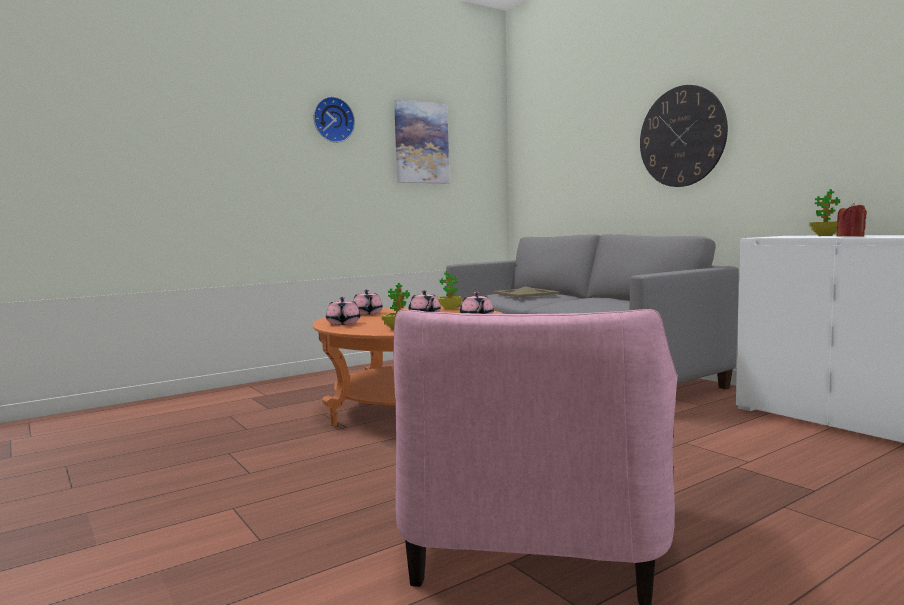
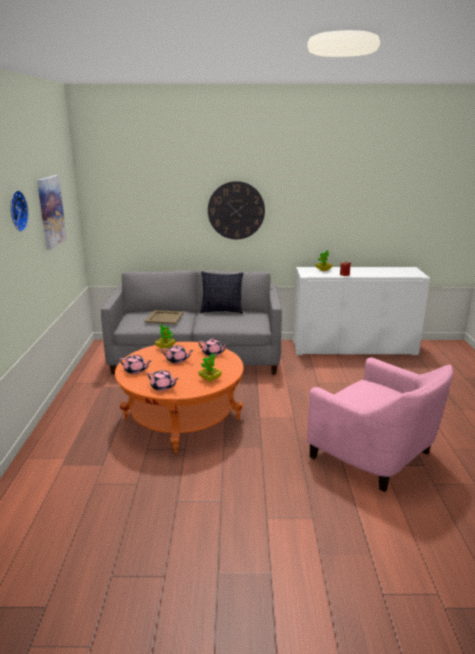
camera: 55 degrees left, 15 degrees up
(614, 299) = (222, 311): none -> pillow

